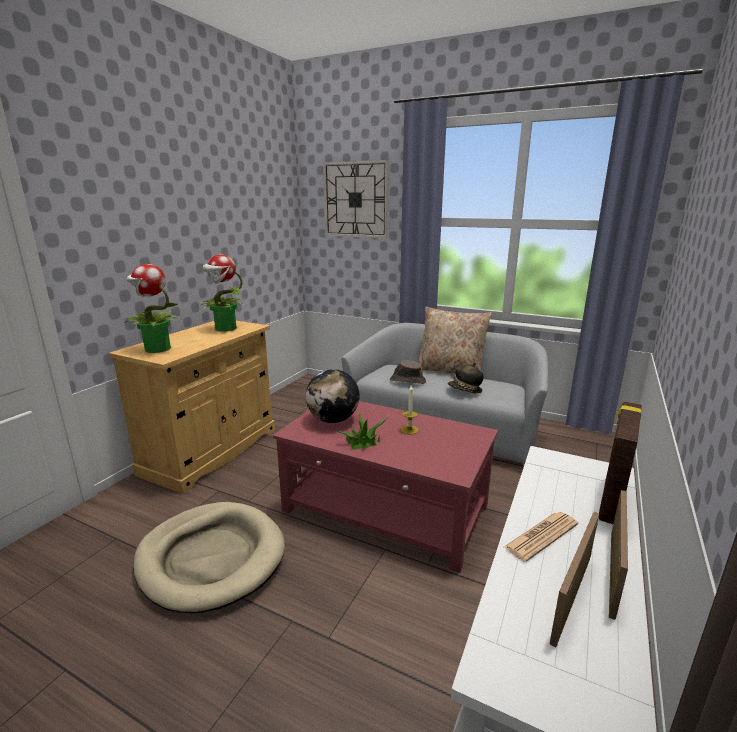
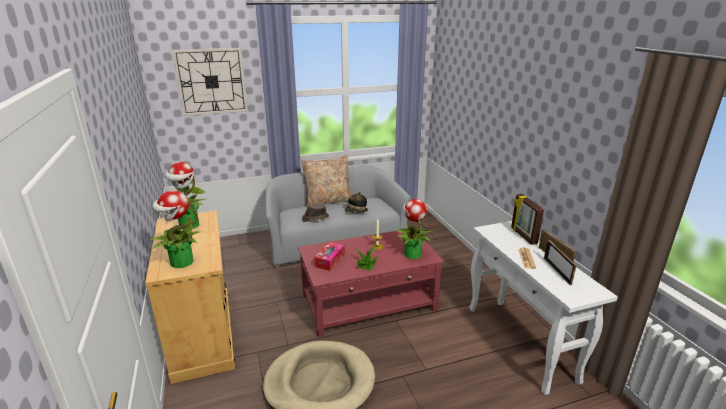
camera: 45 degrees left, 5 degrees up
(333, 420) = (330, 260): globe -> tissue box
(438, 457) = (412, 254): none -> potted plant

